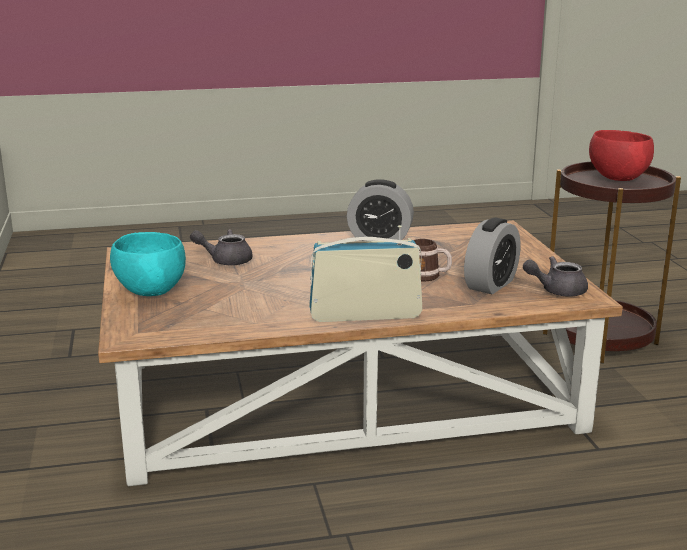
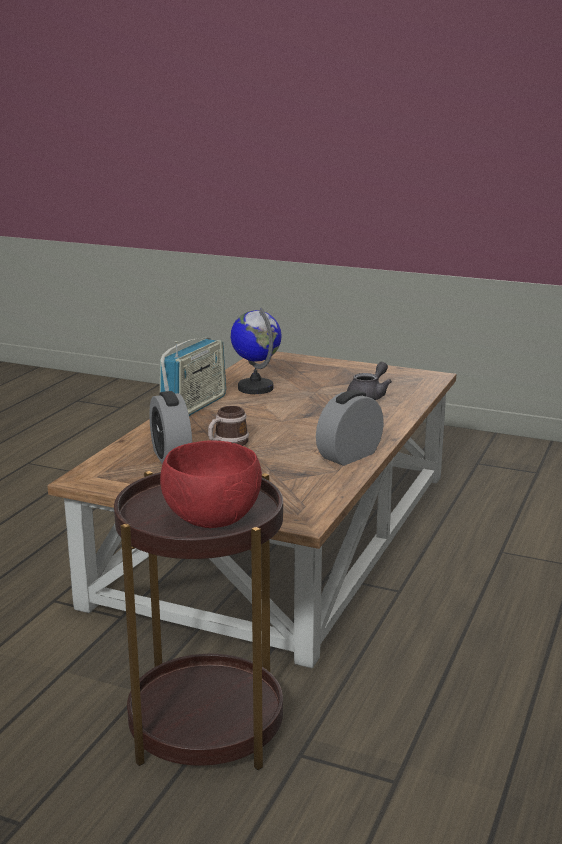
camera: 125 degrees right, 0 degrees up
(150, 292) = (333, 369): turquoise bowl -> none
(266, 306) = (255, 388): none -> globe
(556, 291) = (115, 474): grey teapot -> none

